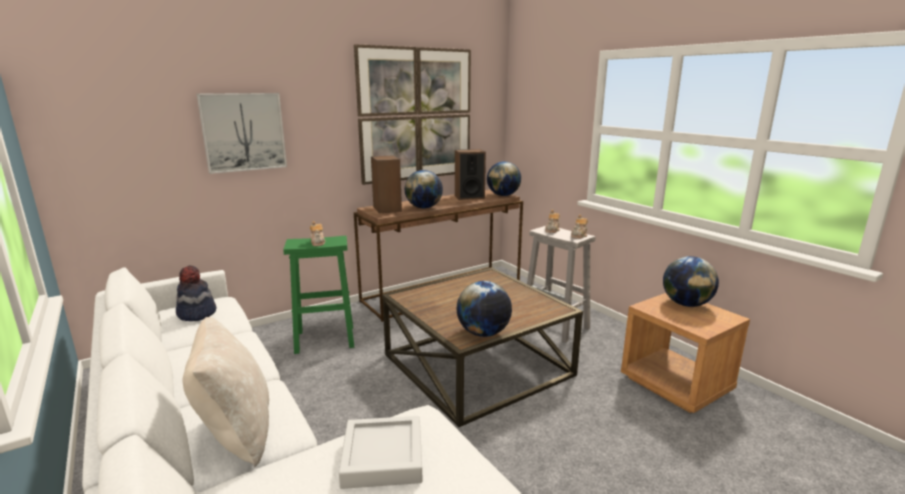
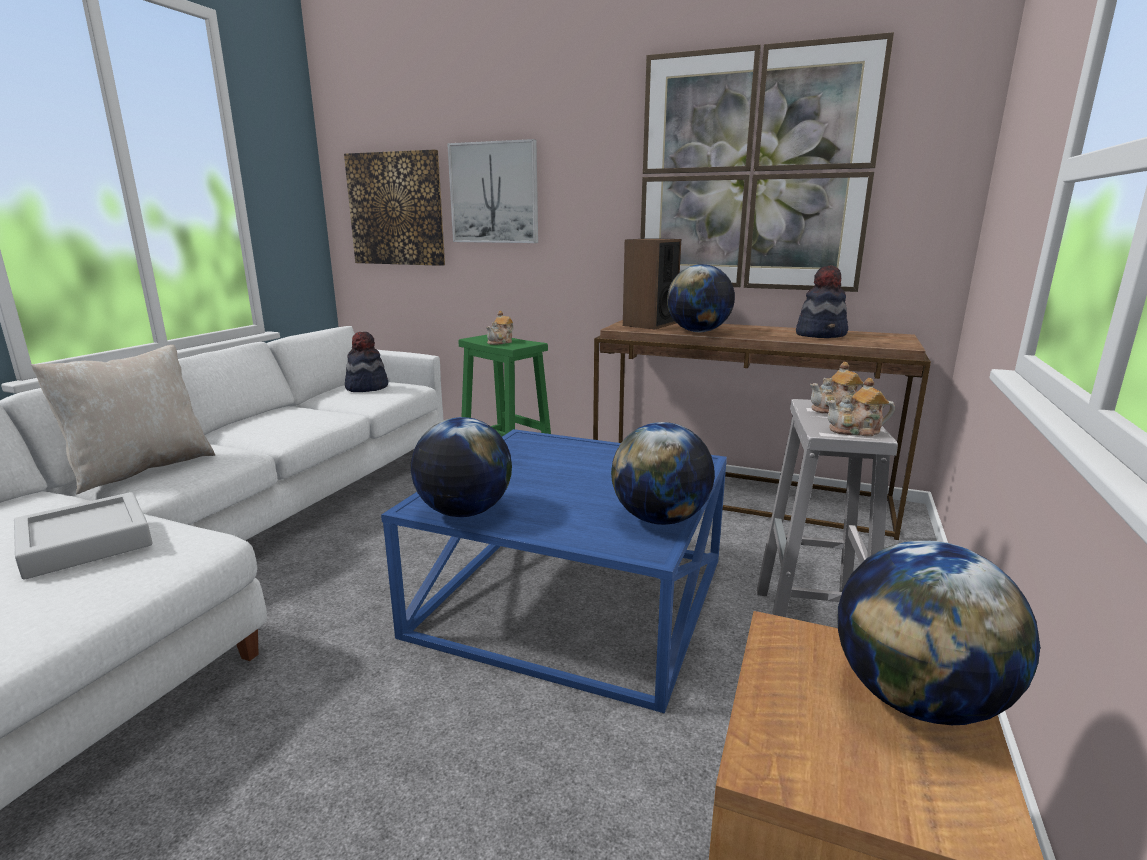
camera: 55 degrees right, 0 degrees up
(135, 150) = (396, 209): none -> picture
(469, 197) = (821, 334): speaker -> hat
(476, 365) = (571, 595): brown coffee table -> blue coffee table
(503, 195) = (895, 343): globe -> globe (660, 519)

